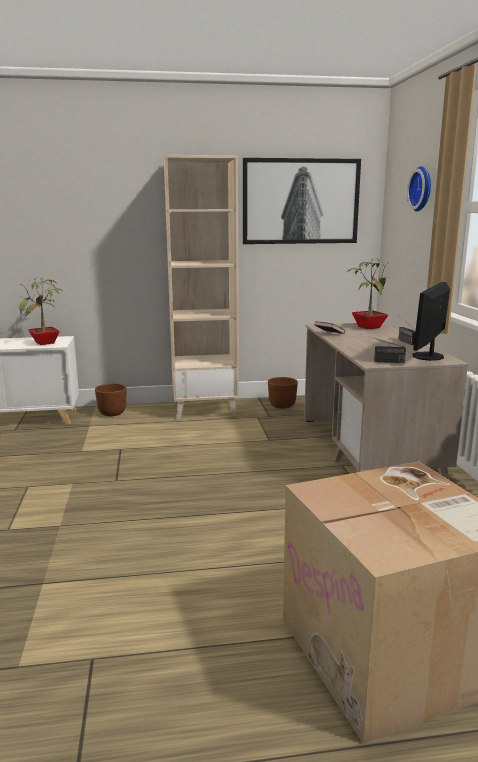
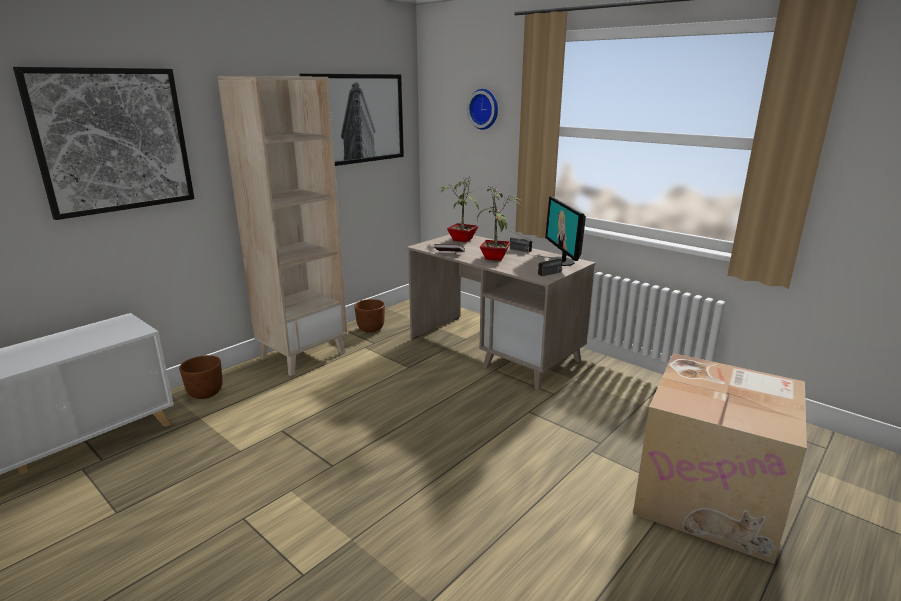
camera: 40 degrees left, 5 degrees up
(45, 343) = (114, 333): potted plant -> potted plant (496, 258)
(80, 206) = (113, 141): none -> picture

